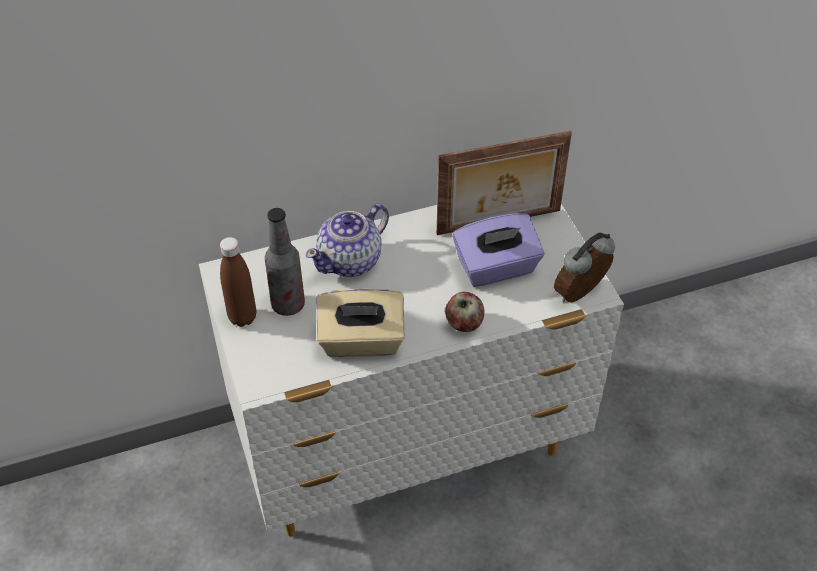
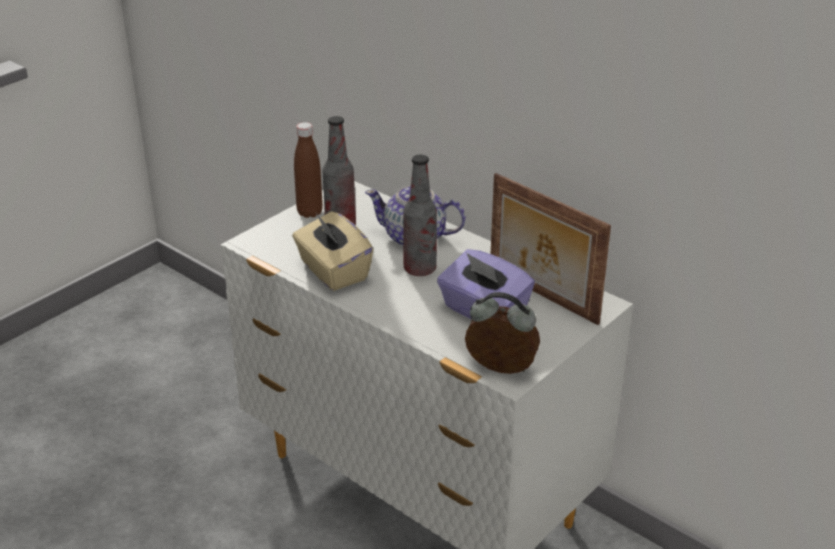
camera: 60 degrees right, 15 degrees down
(404, 280) = (420, 269): none -> bottle
(464, 324) = (399, 315): apple -> none

